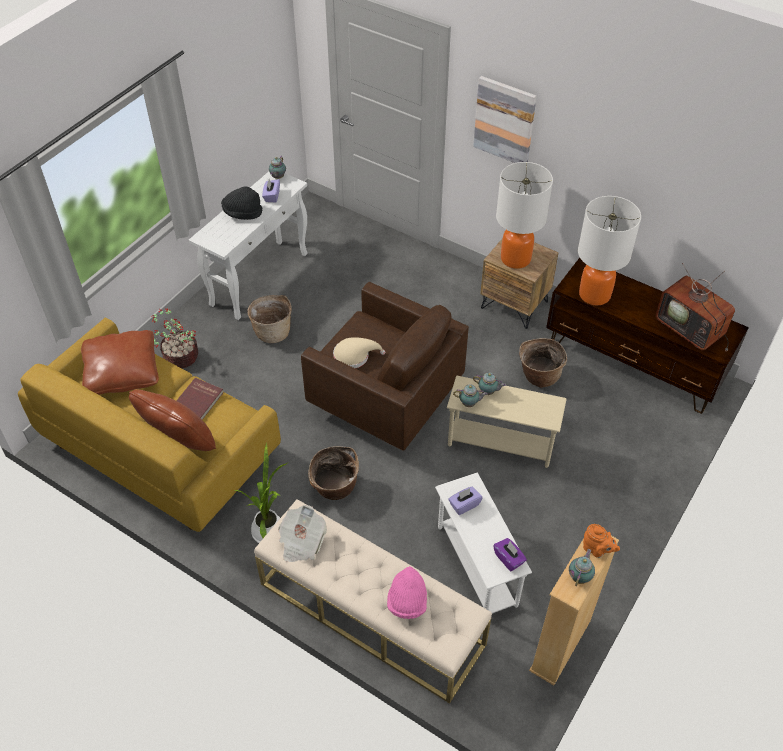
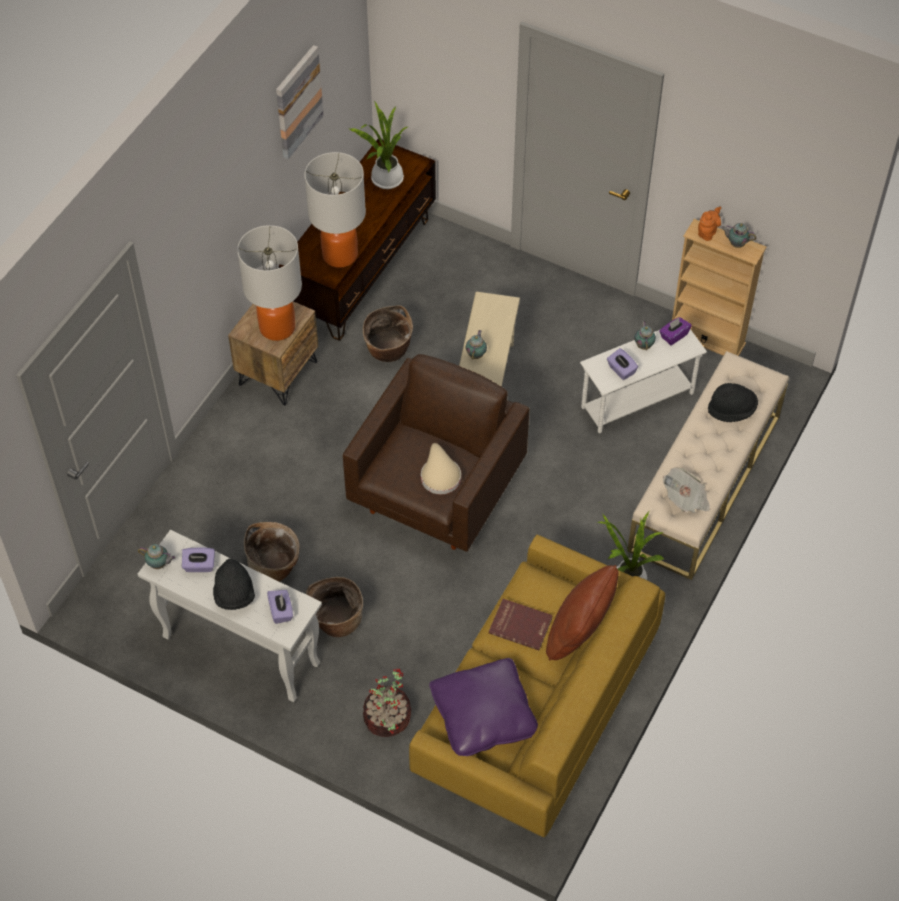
camera: 95 degrees left, 5 degrees up
(122, 372) = (483, 716): brown pillow -> purple pillow
(221, 235) = (281, 611): none -> purple tissue box
(335, 488) = (565, 527): basket -> basket (275, 567)
(407, 601) = (732, 410): pink hat -> black hat
(469, 404) = (494, 370): teapot -> teapot (644, 345)
(504, 121) = (192, 251): picture -> picture (298, 101)
(692, 329) = (385, 180): television -> potted plant

